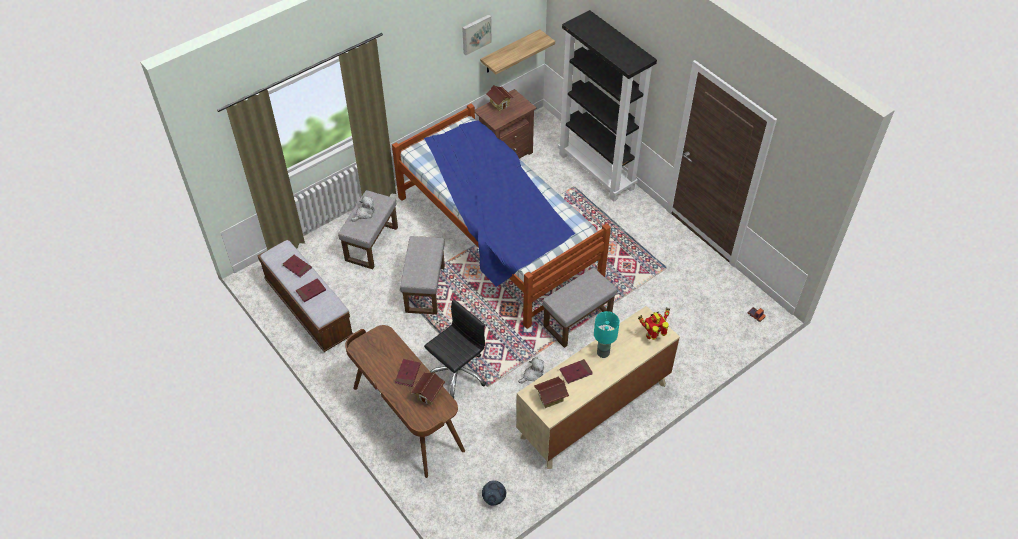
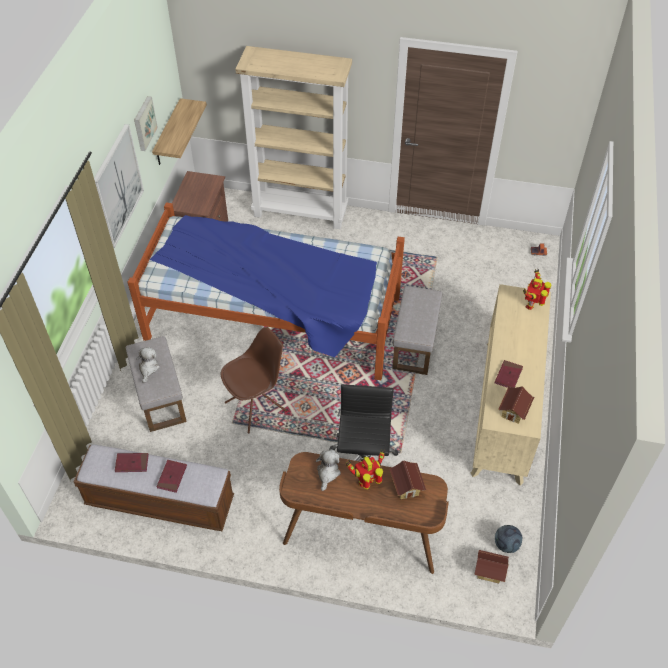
camera: 40 degrees left, 0 degrees up
(408, 373) = (367, 482): red book -> toy robot
(420, 70) = (117, 186): none -> picture
(425, 289) = (257, 406): grey ottoman -> brown chair
(500, 104) = (188, 191): toy house -> toy house (489, 572)
(532, 375) = (426, 416): plush toy -> plush toy (327, 473)
(597, 171) = (301, 212): black bookcase -> beige bookcase
(603, 352) = (510, 344): turquoise table lamp -> none

